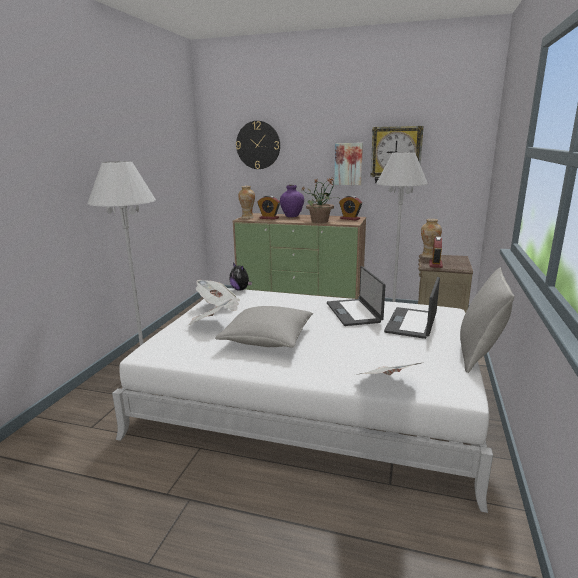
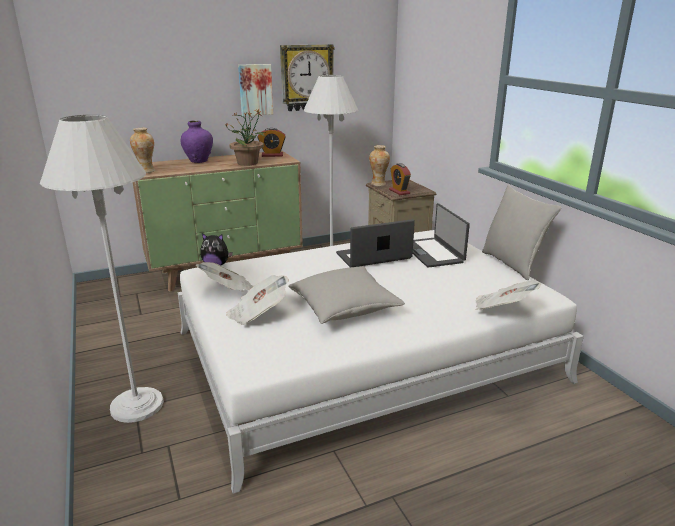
camera: 40 degrees left, 5 degrees up
(258, 145) = (131, 69): wall clock -> none
(269, 218) = (177, 168): alarm clock -> none
(354, 312) = (374, 257): laptop -> laptop turned 120 degrees clockwise

